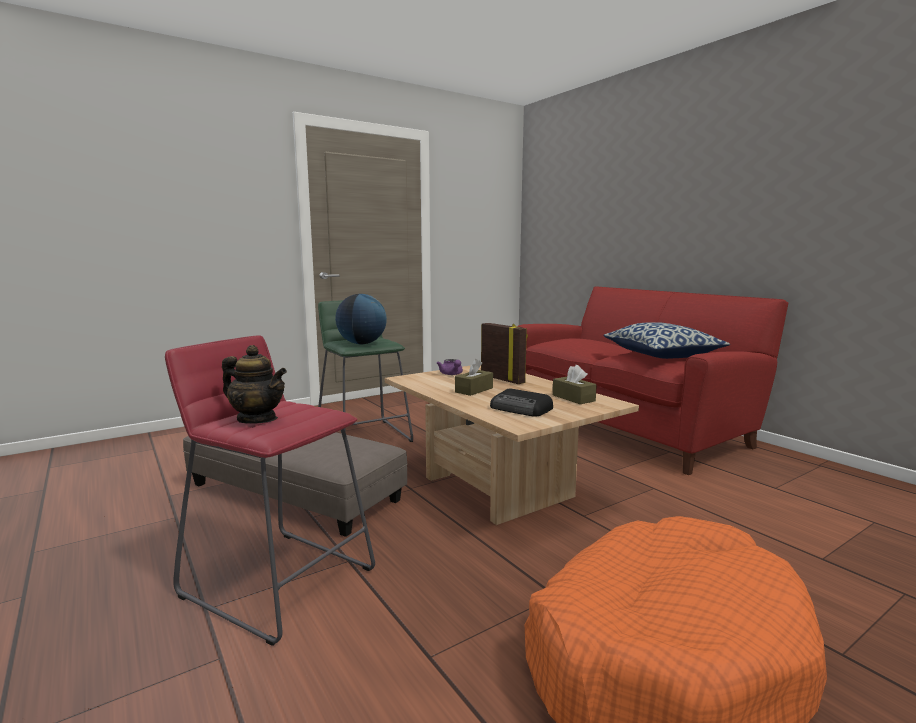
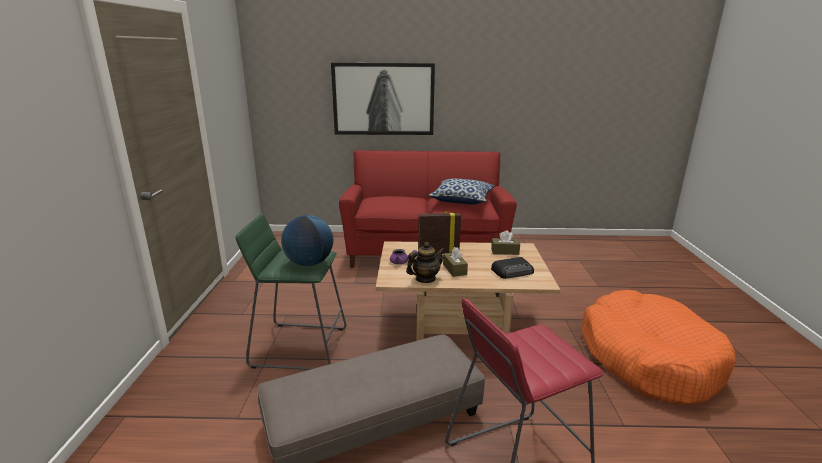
camera: 55 degrees left, 10 degrees up
(257, 419) = (540, 360): teapot -> teapot (425, 279)
(636, 223) = (383, 99): none -> picture

